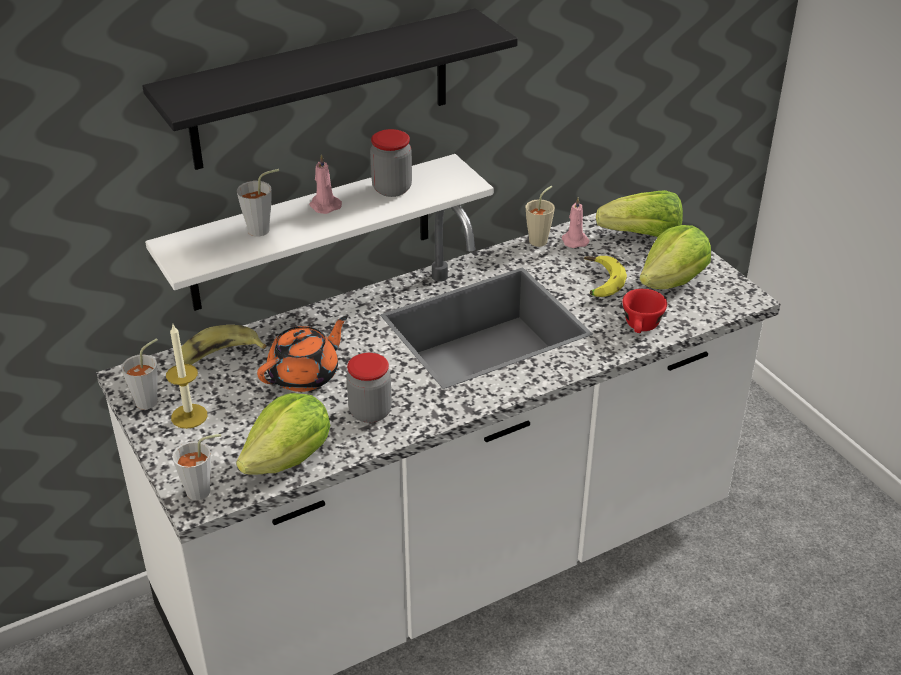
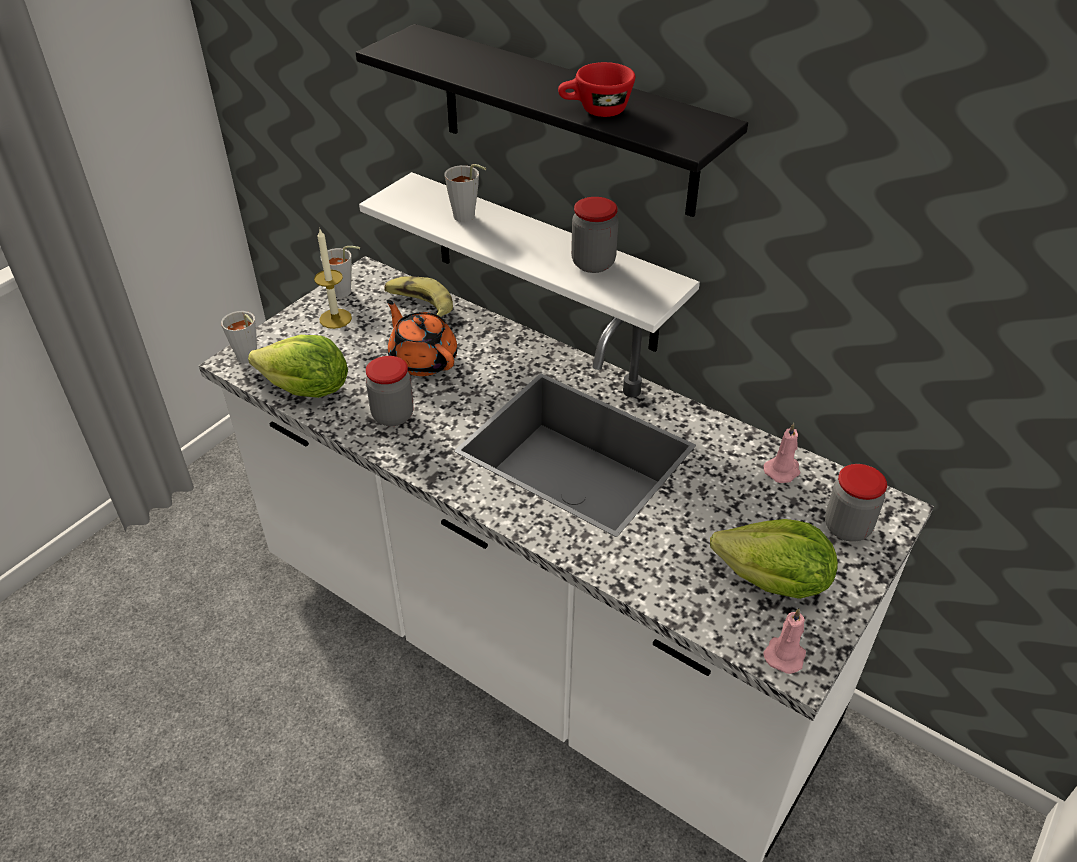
camera: 65 degrees right, 5 degrees up
(305, 375) = (423, 359): orange teapot -> orange teapot turned 150 degrees counterclockwise
(324, 205) = (531, 236): pink candle -> pink candle (785, 654)
(541, 239) = (760, 443): beige cup -> none
(598, 282) = (717, 514): banana -> none
(641, 327) = (657, 576): red cup -> red cup (595, 111)
(642, 236) = (847, 527): lettuce -> jar

